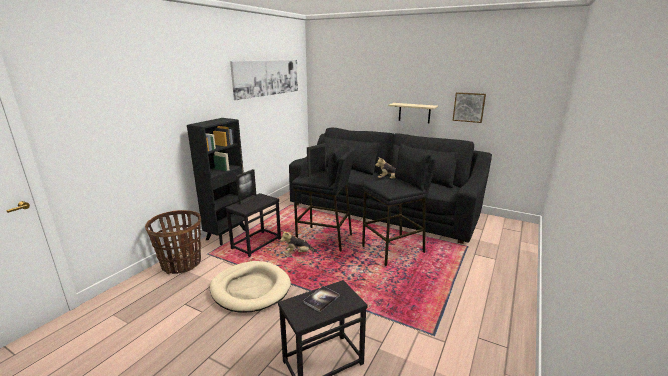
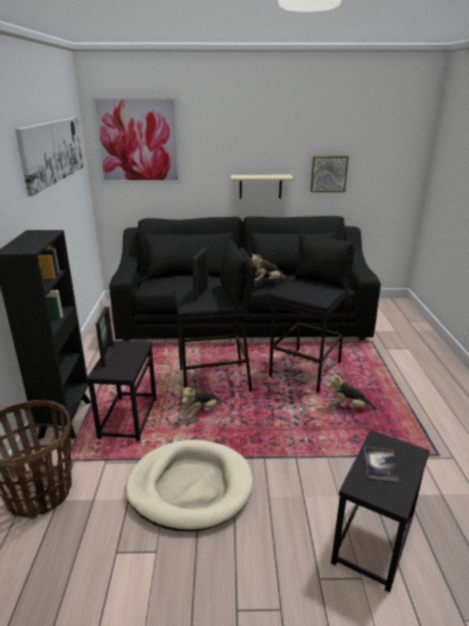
camera: 30 degrees left, 5 degrees up
(336, 76) = (138, 141): none -> picture
(398, 281) = (348, 407): none -> plush toy

